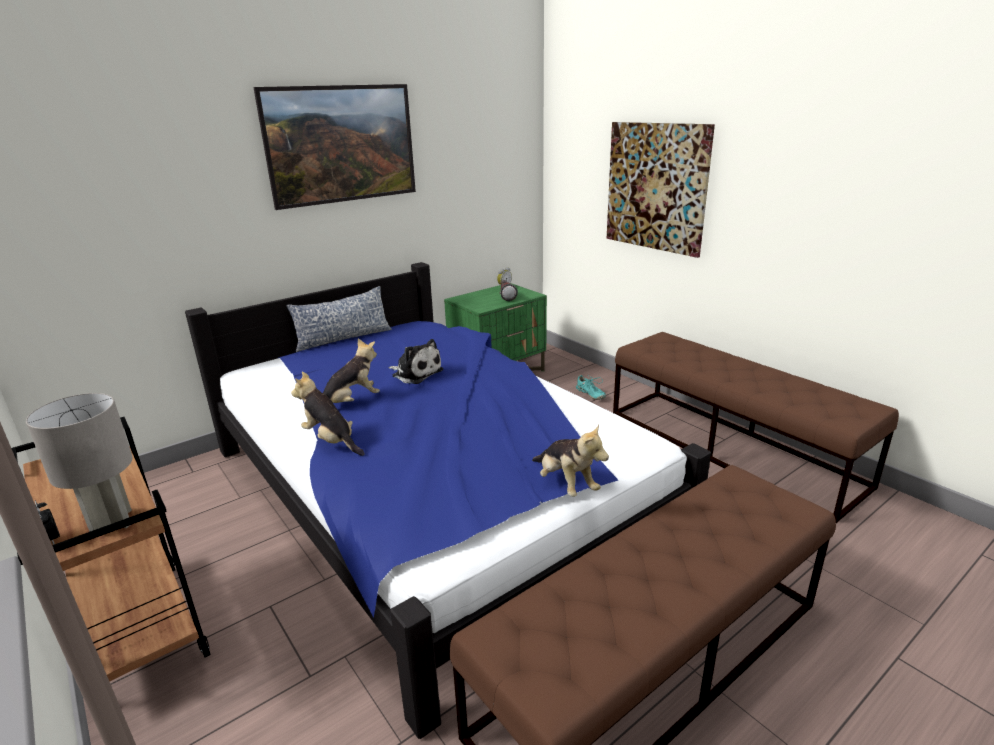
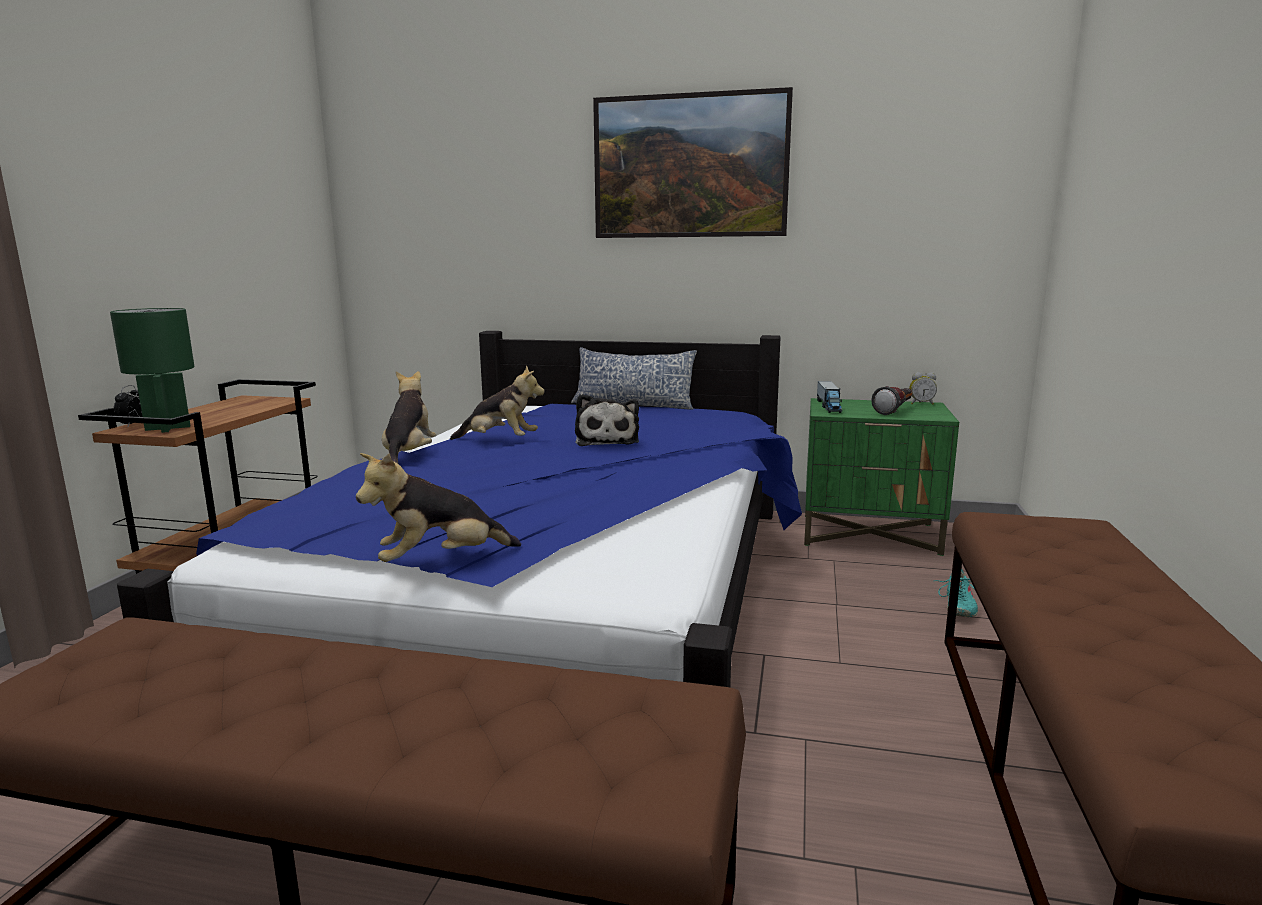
camera: 50 degrees right, 10 degrees down
(112, 522) = (168, 428): grey table lamp -> green table lamp
(469, 303) = (829, 406): none -> toy truck
(566, 484) = (440, 561): plush toy -> plush toy turned 45 degrees clockwise
(656, 187) = (1153, 223): picture -> none

